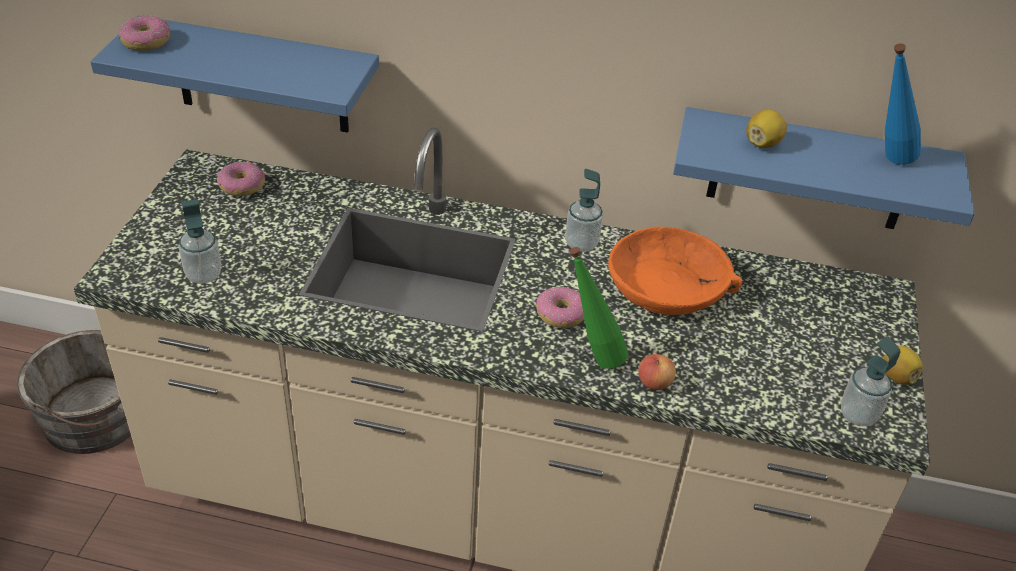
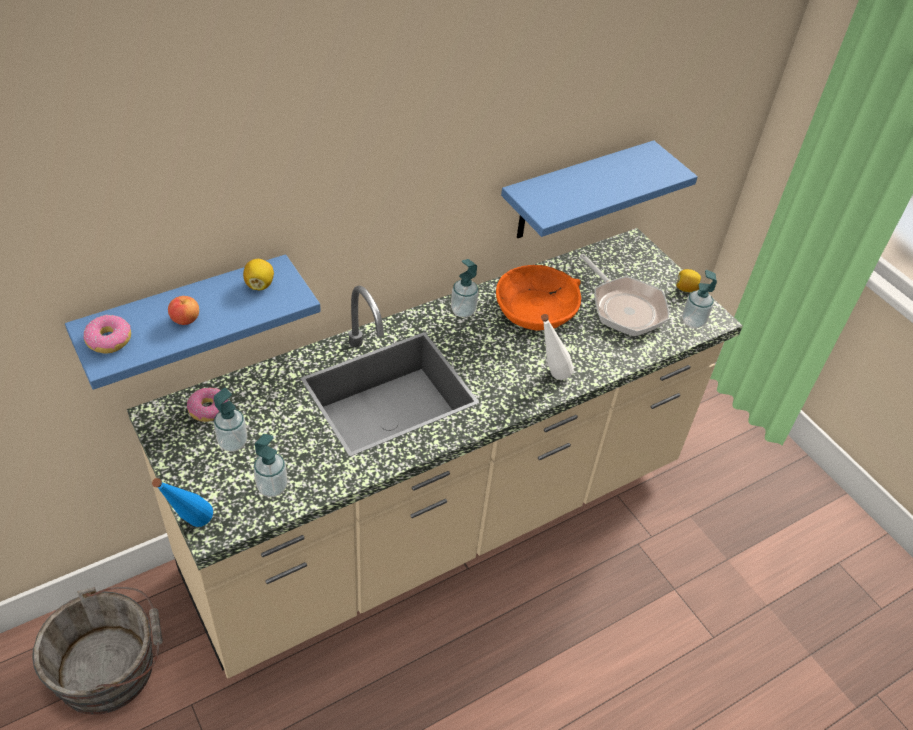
camera: 45 degrees left, 5 degrees up
(224, 222) = (233, 442): none -> soap dispenser
(561, 314) = (505, 362): donut -> none
(592, 357) = (550, 377): green bottle -> white bottle
(654, 383) = (594, 370): apple -> apple (185, 319)
(762, 143) = (567, 190): lemon -> lemon (259, 284)
(781, 347) = (624, 307): none -> frying pan
(885, 161) = (630, 167): blue bottle -> blue bottle (190, 528)

